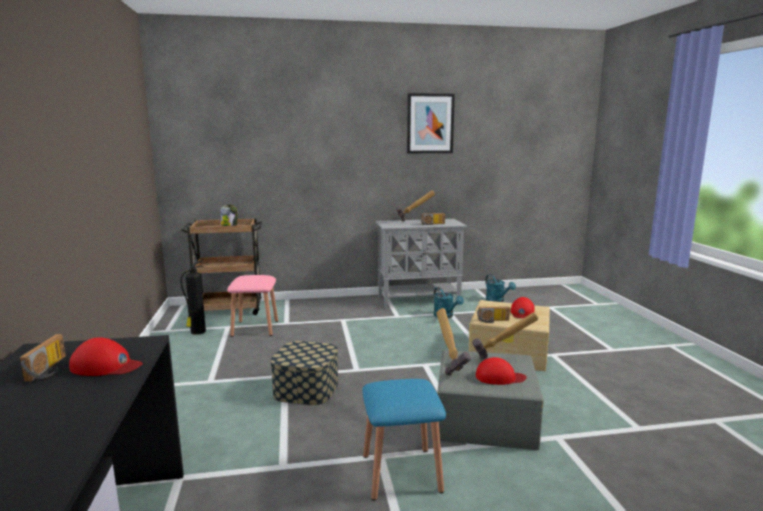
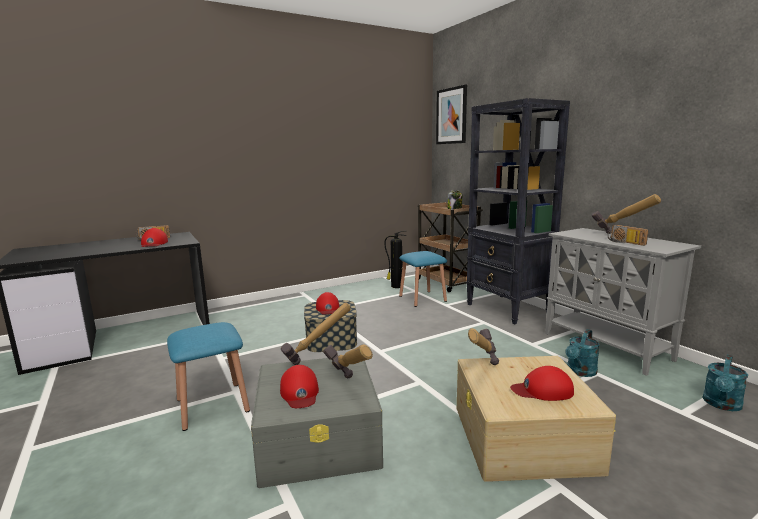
camera: 70 degrees right, 0 degrees up
(255, 328) = (422, 298): pink stool -> blue stool
(302, 354) = (327, 308): none -> red cap
(327, 306) = (508, 309): none -> black bookcase
(430, 123) = (682, 90): picture -> picture (451, 116)
(493, 321) = (479, 371): radio -> hammer

